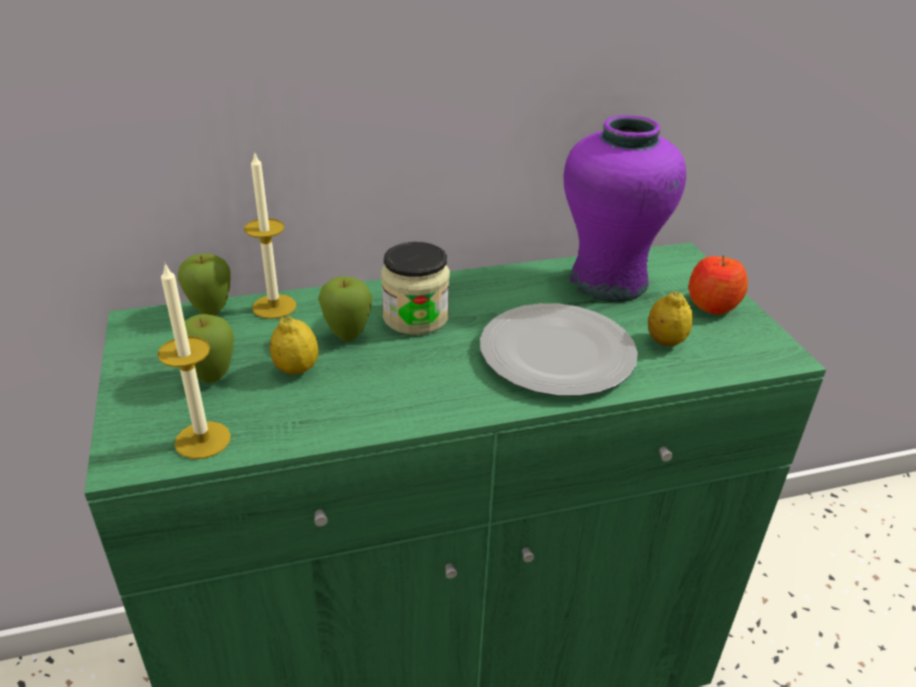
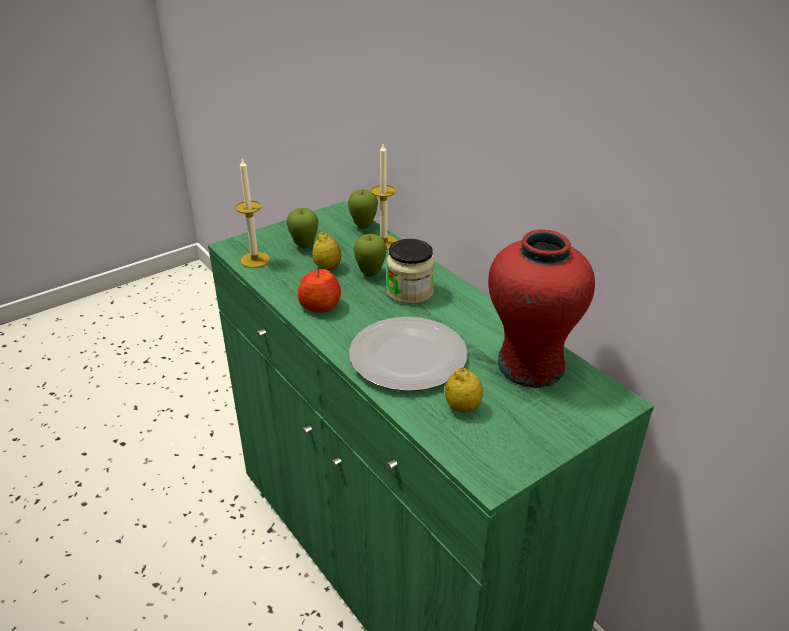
camera: 70 degrees right, 0 degrees up
(608, 282) = (530, 366): purple vase -> red vase
(712, 305) = (542, 429): apple -> apple (320, 306)

